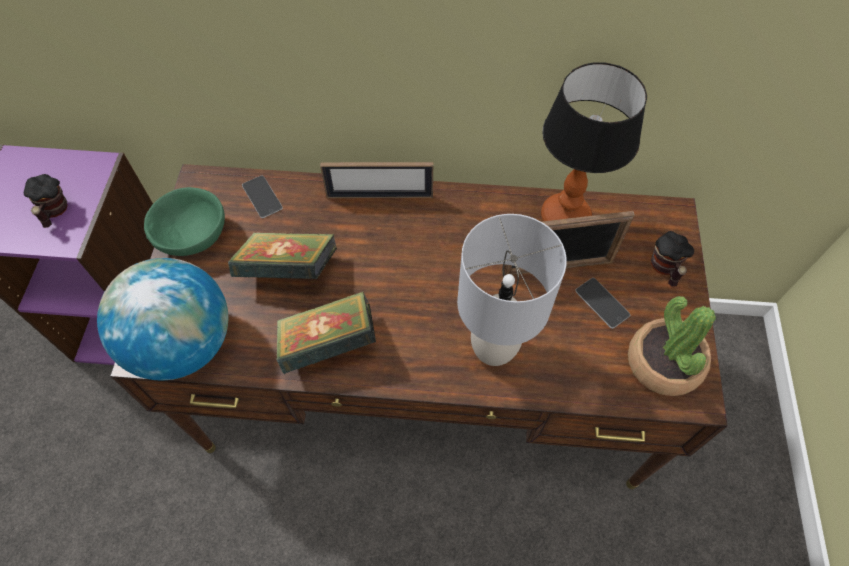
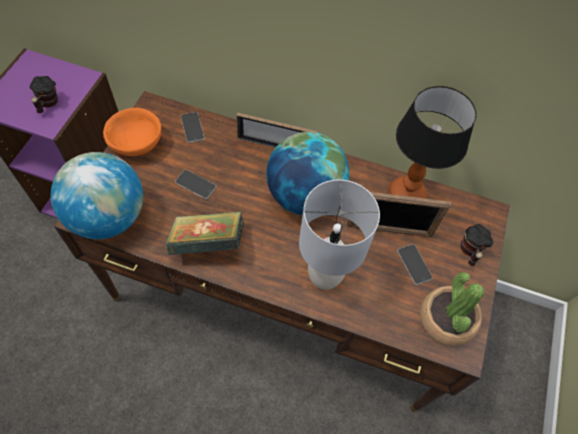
camera: 10 degrees right, 0 degrees up
(193, 236) = (137, 143): green bowl -> orange bowl
(289, 271) = (195, 184): book -> phone
(436, 250) = (304, 195): none -> globe

